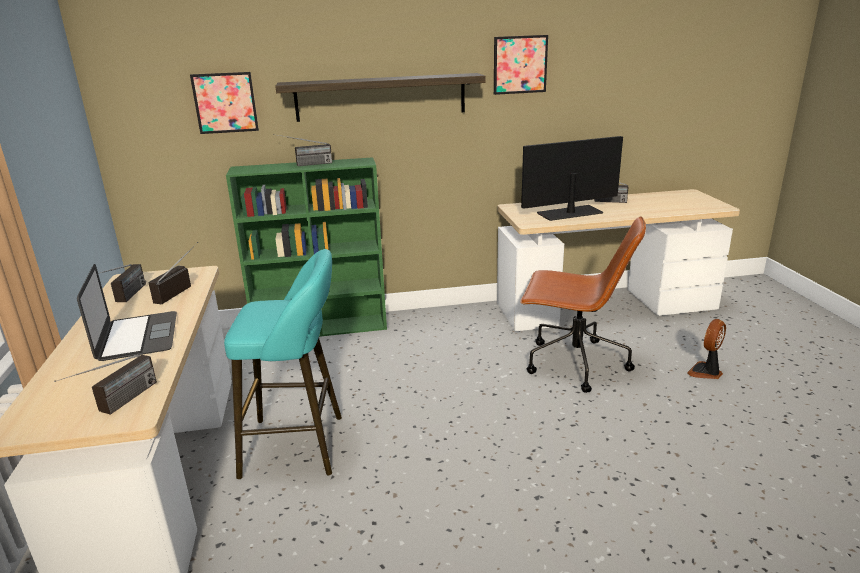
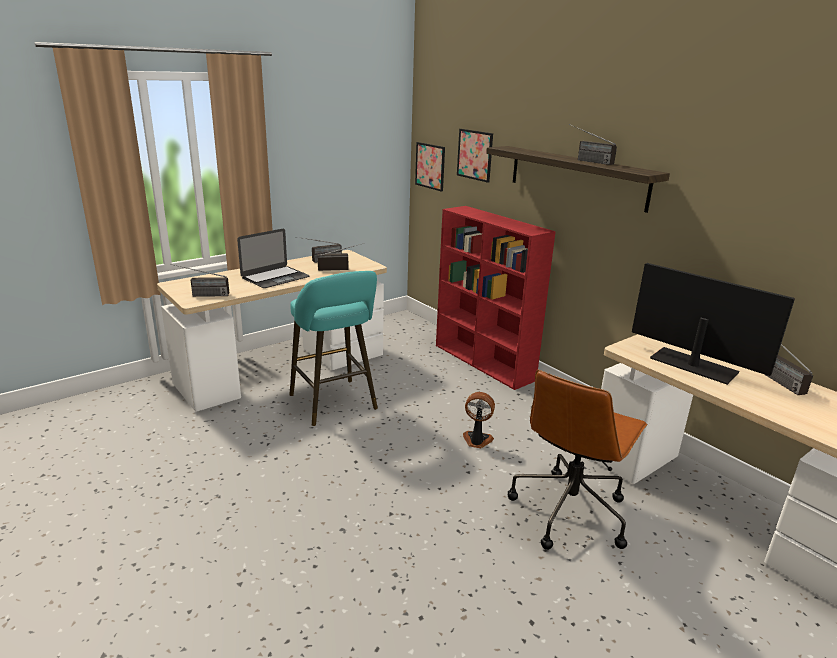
camera: 60 degrees right, 0 degrees up
(305, 165) = (498, 219): radio -> radio (586, 161)
(322, 328) = (484, 363): green bookcase -> red bookcase
(520, 64) = (720, 174): picture -> picture (430, 166)
(574, 363) = (569, 511): brown office chair -> brown office chair turned 45 degrees clockwise
(706, 372) = (664, 629): fan -> fan (477, 440)

